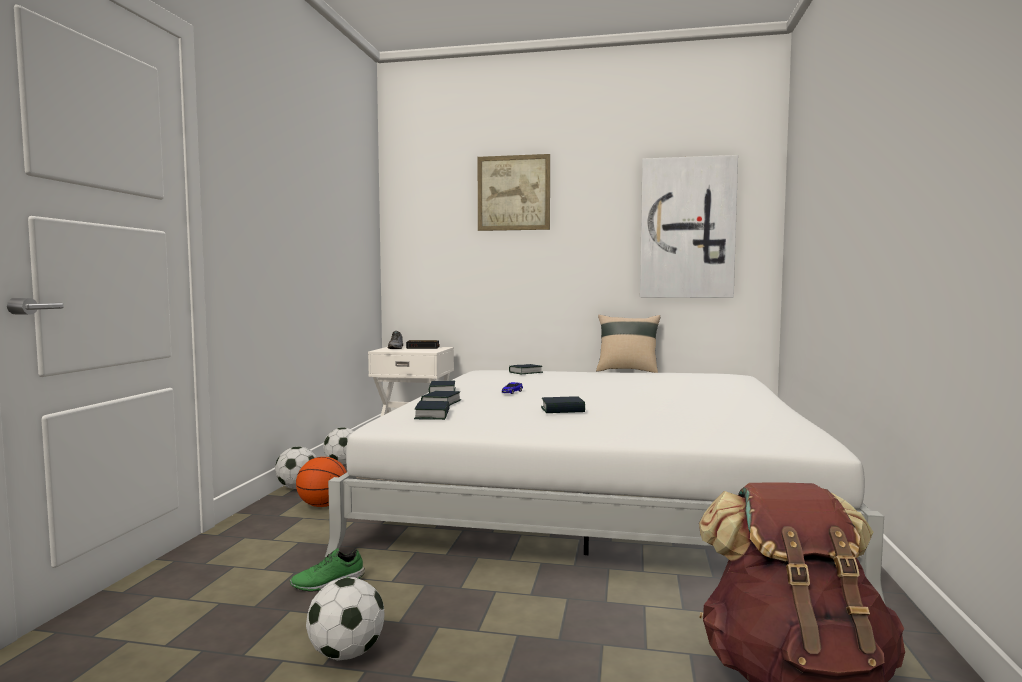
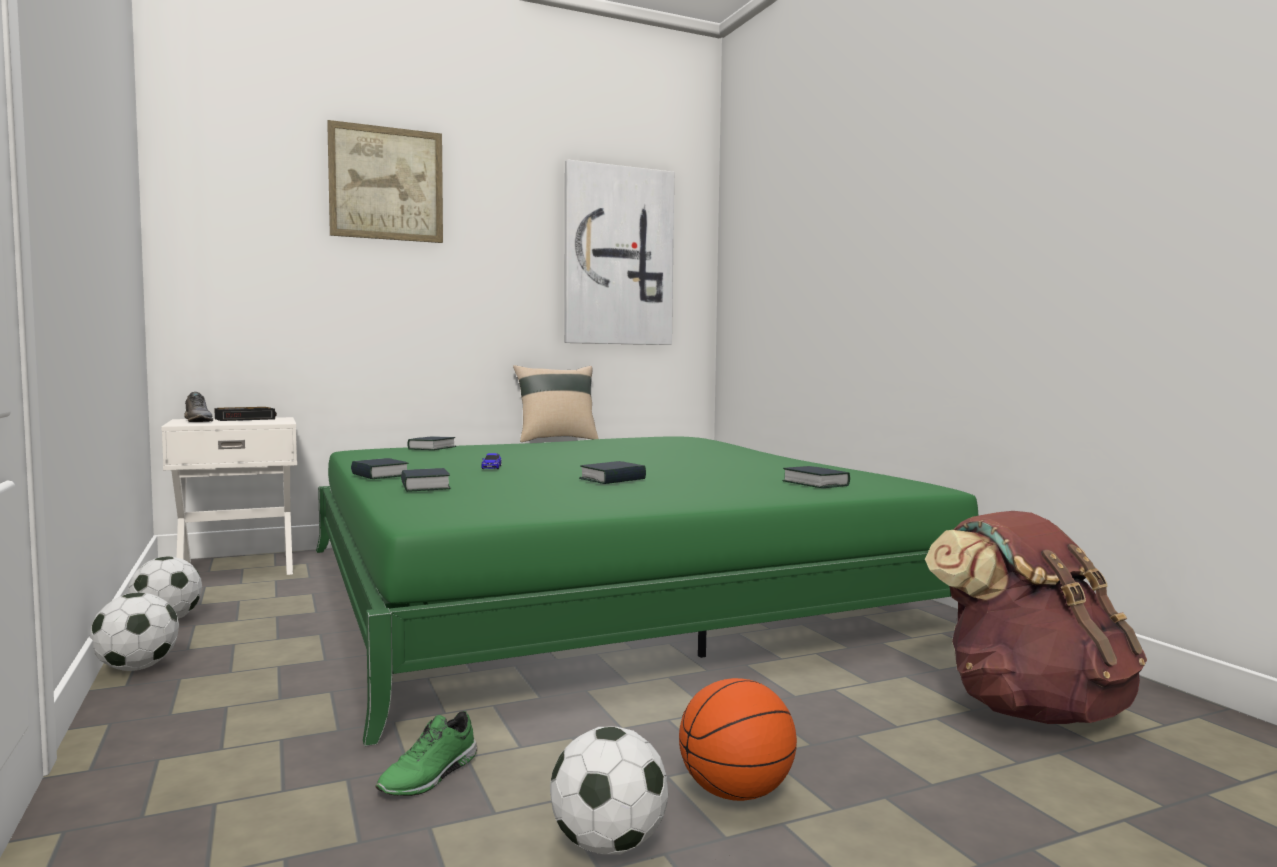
camera: 35 degrees left, 0 degrees up
(322, 505) = (234, 683): basketball -> basketball (735, 794)
(432, 415) = (458, 500): book -> book (815, 484)
(596, 488) = (601, 587): white bed -> green bed

